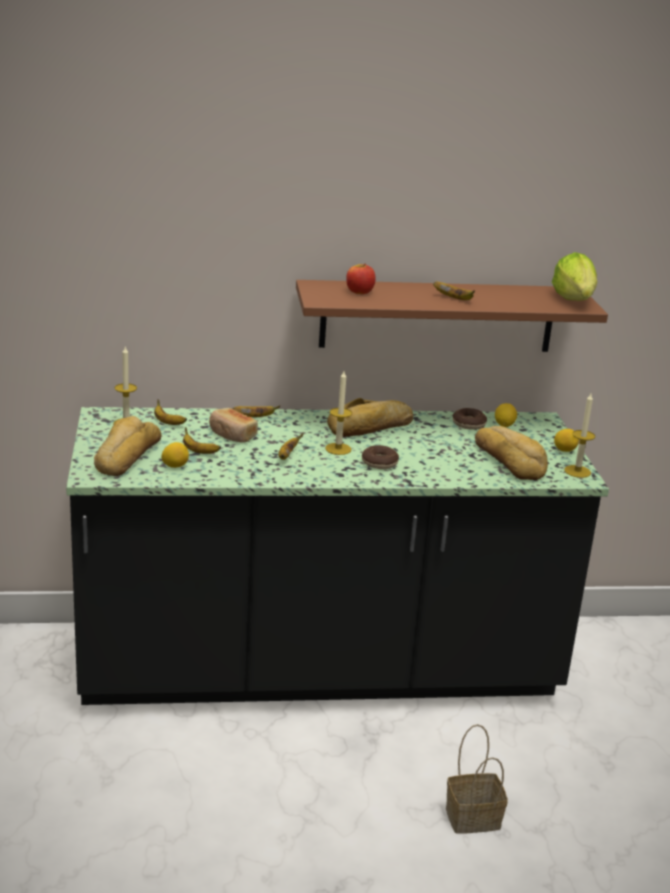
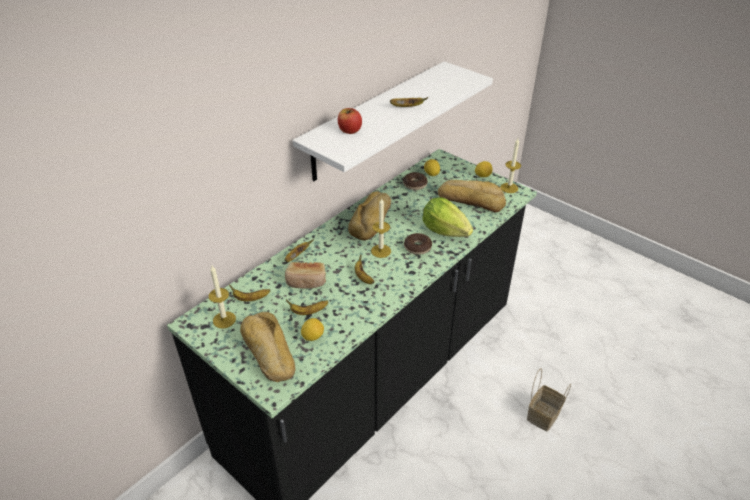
camera: 40 degrees left, 15 degrees up
(437, 316) = (375, 120): brown shelf -> white shelf
(574, 300) = (460, 74): lettuce -> lettuce (445, 231)

